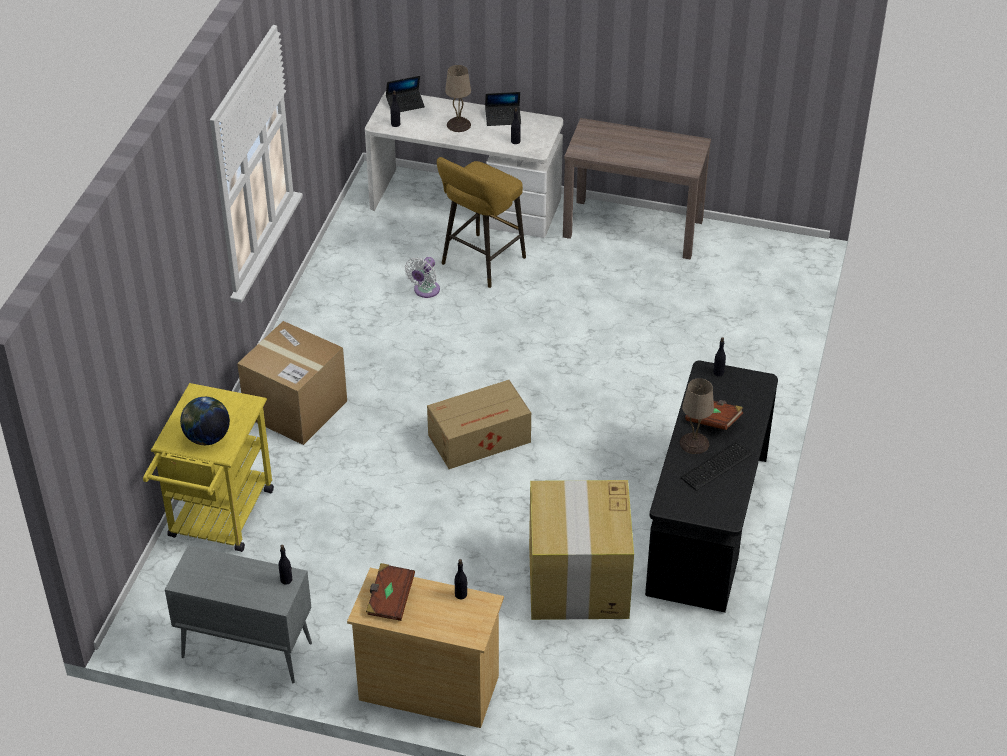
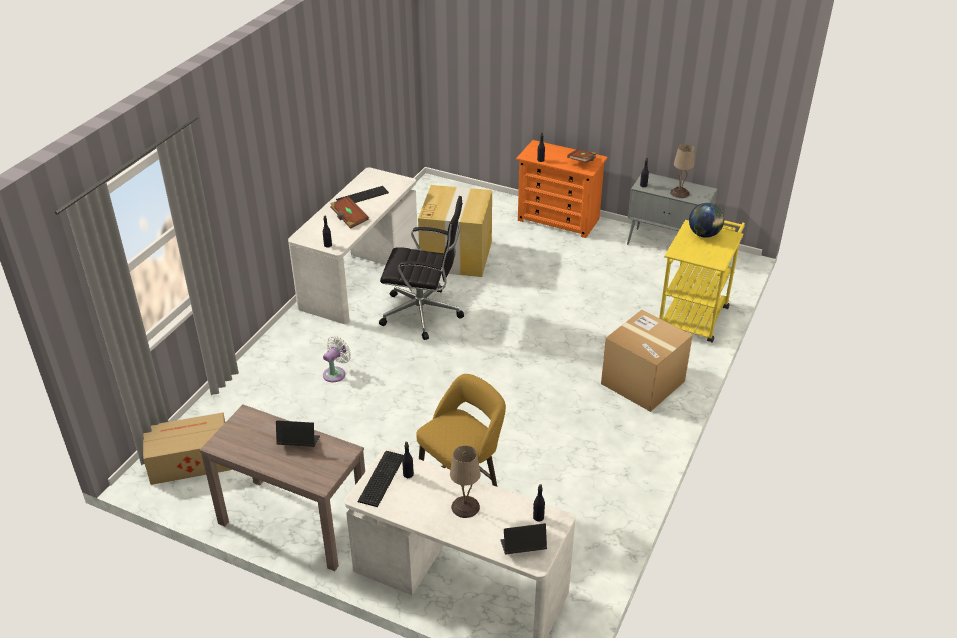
camera: 170 degrees left, 5 degrees down
(425, 291) = (522, 477): white fan -> white fan (336, 373)
(428, 687) = (559, 220): beige dresser -> orange dresser
(481, 438) = (498, 344): cardboard box -> cardboard box (189, 460)
(503, 118) = (412, 509): laptop -> laptop (298, 443)
(539, 136) = (380, 479): none -> keyboard
(592, 471) = (424, 313): none -> black office chair
(693, 443) = (369, 208): beige table lamp -> beige table lamp (680, 193)
(707, 524) = (360, 275): black desk -> white desk

